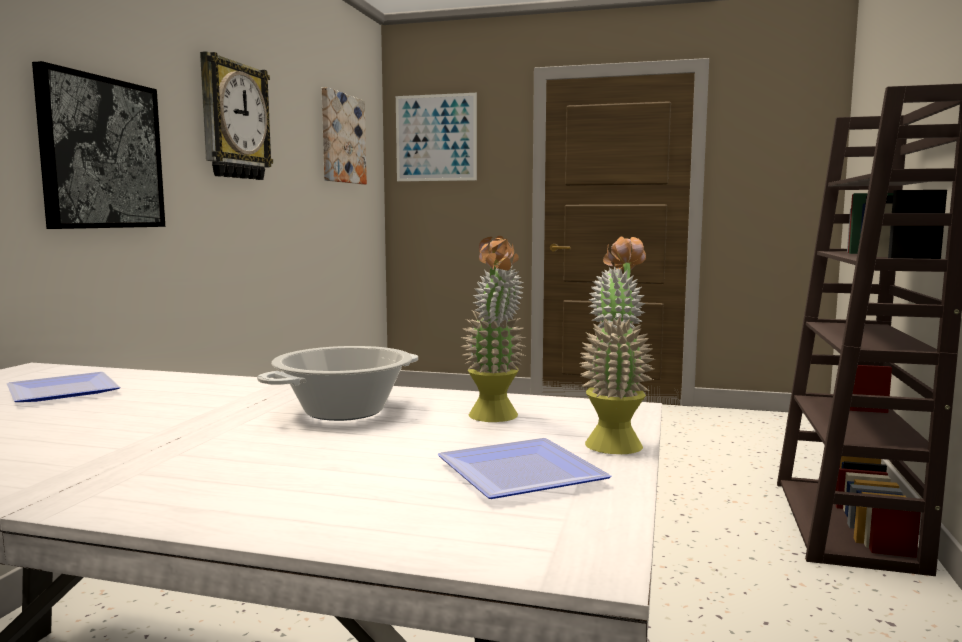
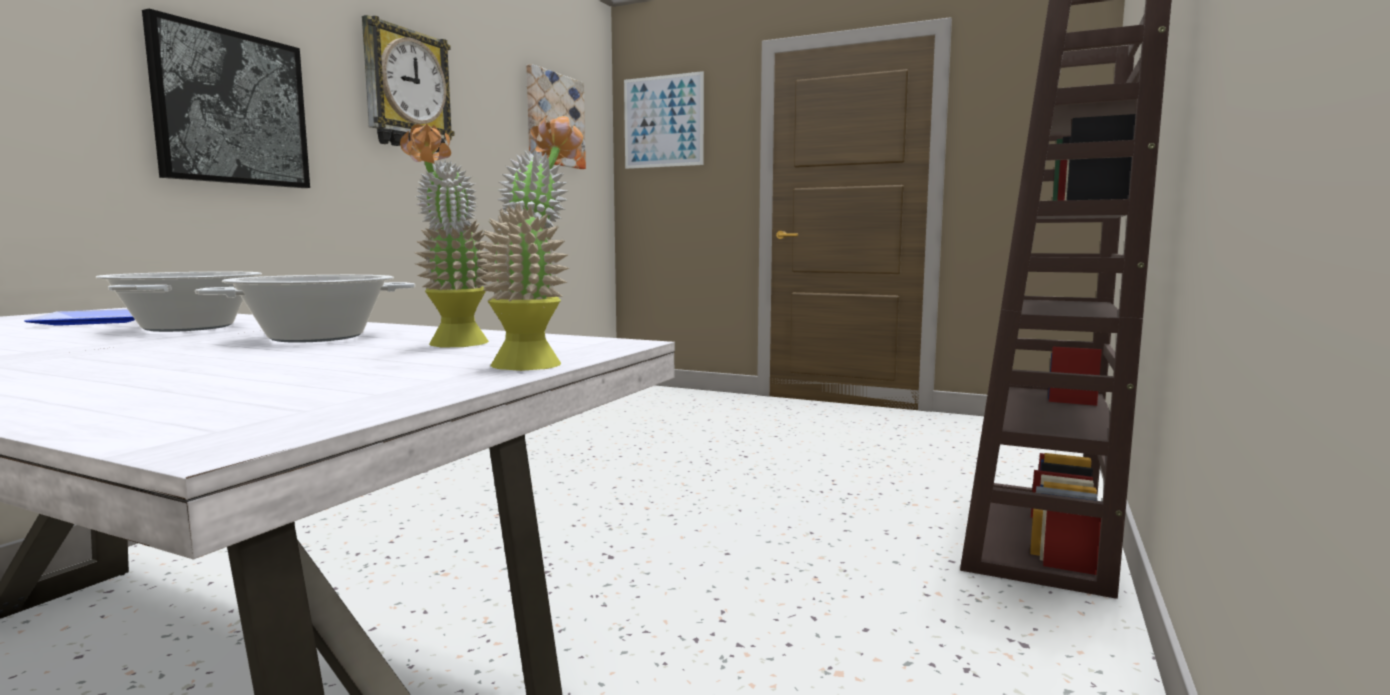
camera: 10 degrees right, 0 degrees up
(182, 399) = (187, 327): none -> cooking pot
(522, 472) = (366, 378): plate -> none

